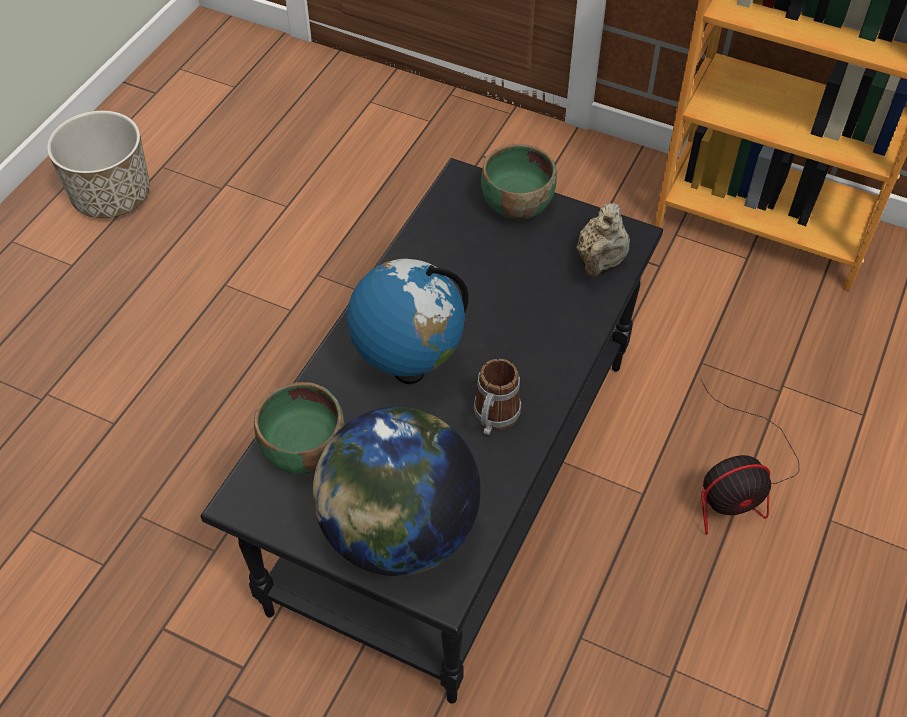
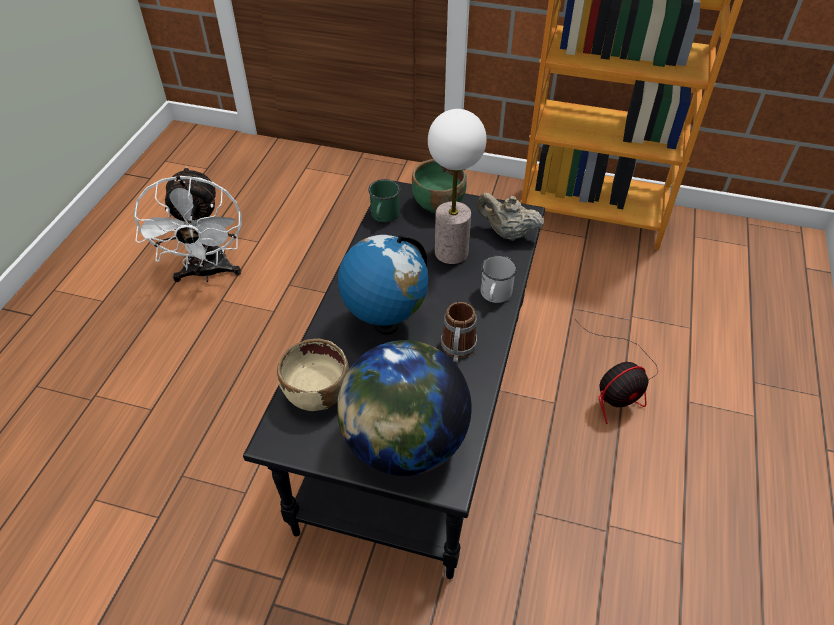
camera: 10 degrees left, 5 degrees down
(112, 195) = (127, 249): planter -> none
(213, 243) = (208, 273): none -> white fan
(304, 450) = (317, 394): green bowl -> beige bowl
(439, 214) = (383, 216): none -> green mug
(518, 280) = (452, 253): none -> table lamp
(561, 349) = (494, 295): none -> white mug
(600, 261) = (507, 233): beige teapot -> beige teapot turned 105 degrees clockwise

